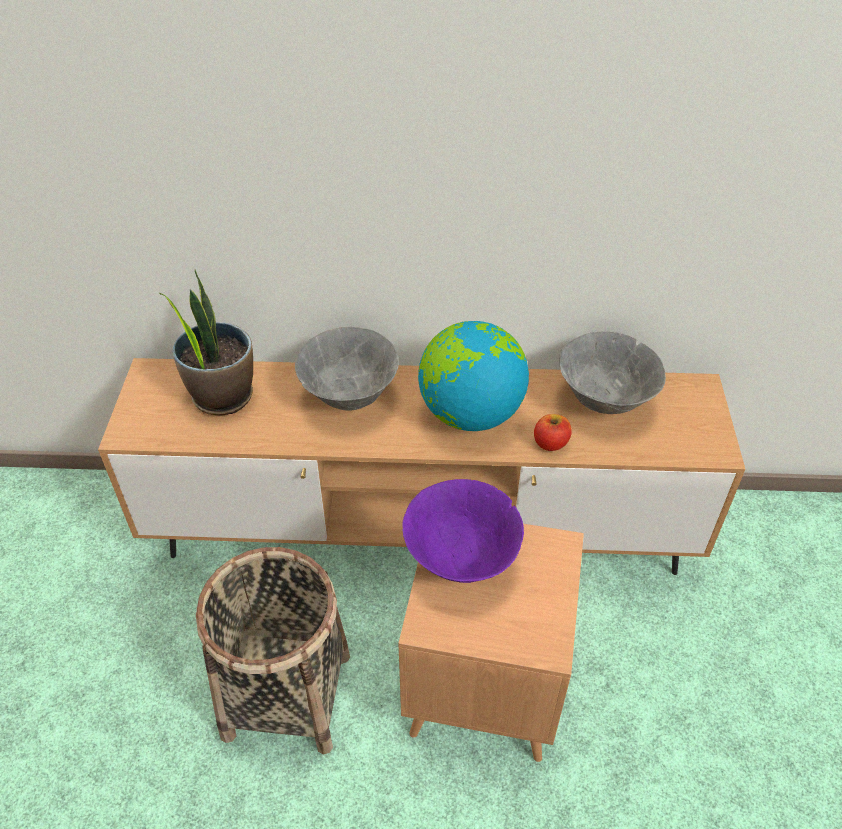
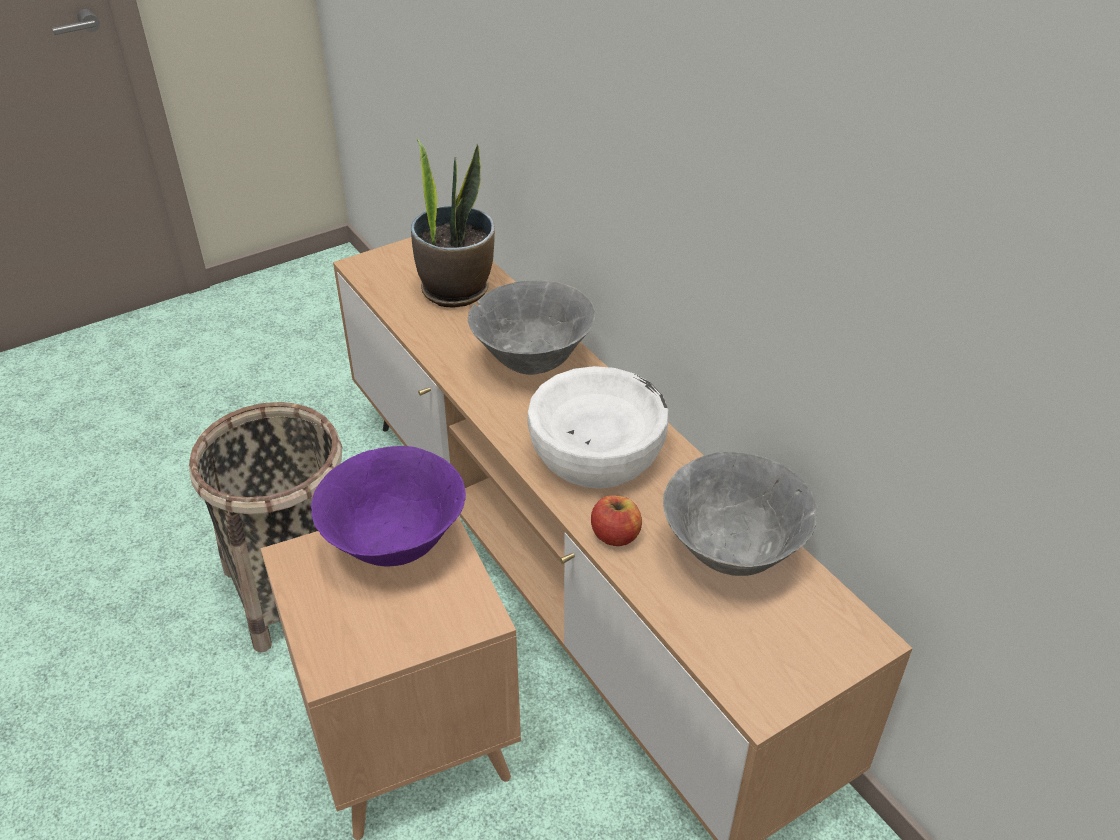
camera: 55 degrees right, 5 degrees down
(470, 413) = (596, 453): globe -> white bowl

